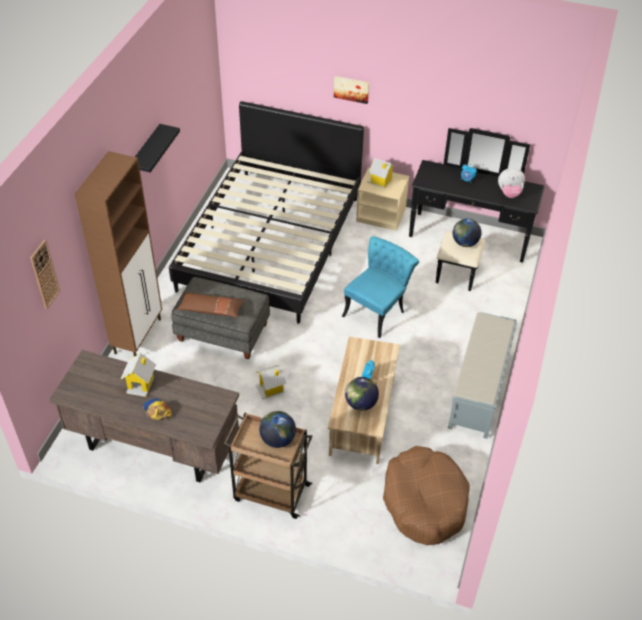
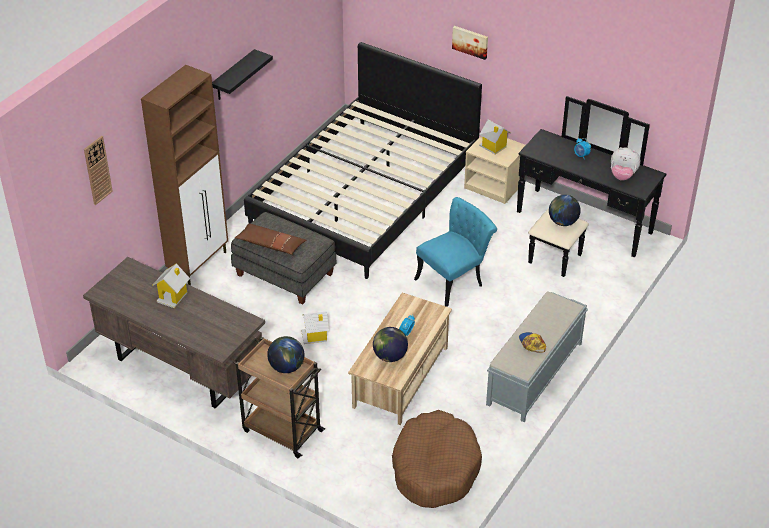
camera: 15 degrees right, 5 degrees down
(157, 411) = (180, 322): cap -> cap (531, 344)

